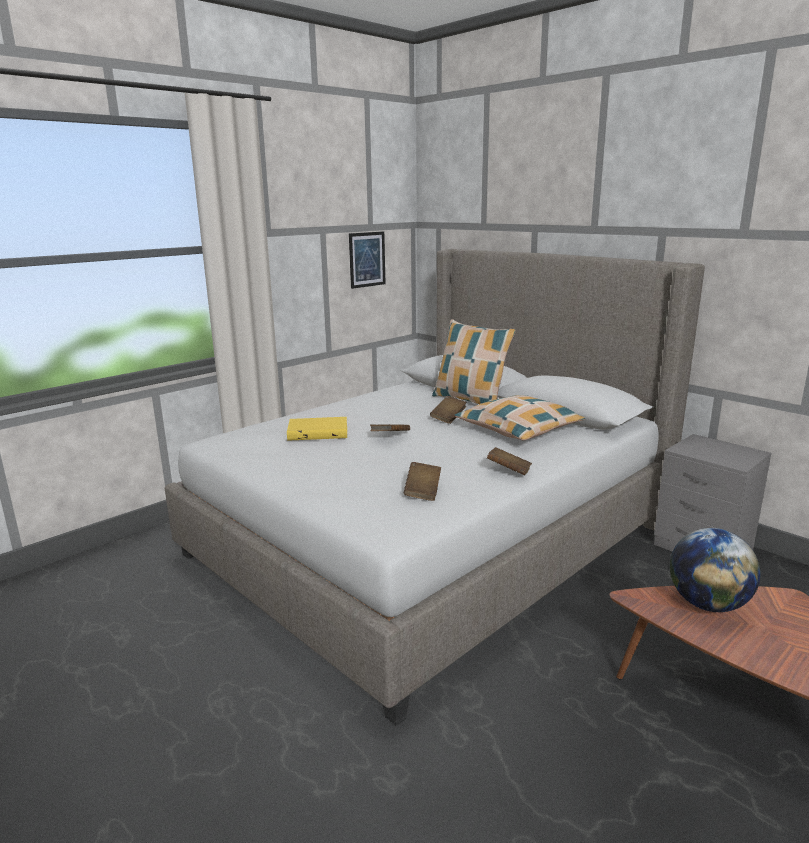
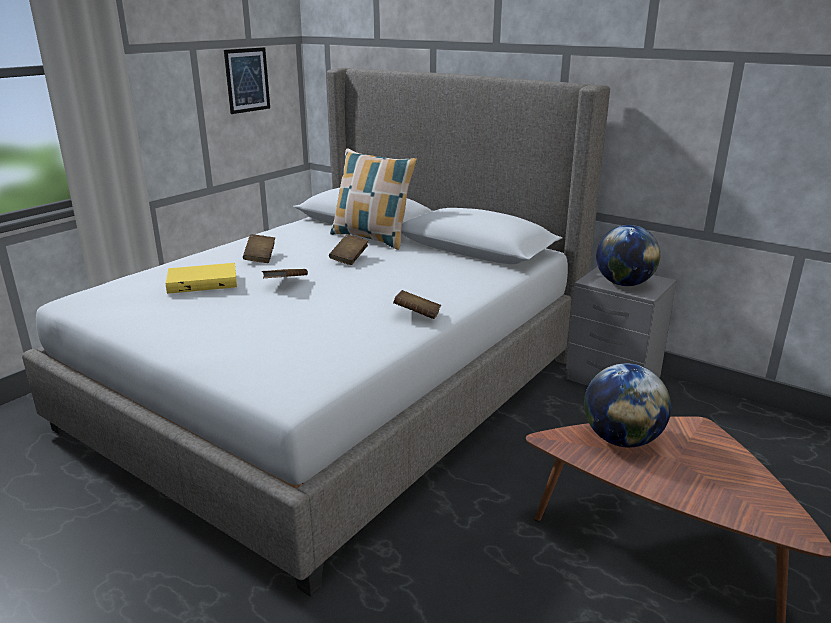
camera: 10 degrees left, 5 degrees up
(423, 492) = (325, 344): brown book -> brown book (260, 258)
(518, 429) = (425, 268): pillow -> none
(715, 454) = (623, 284): none -> globe

